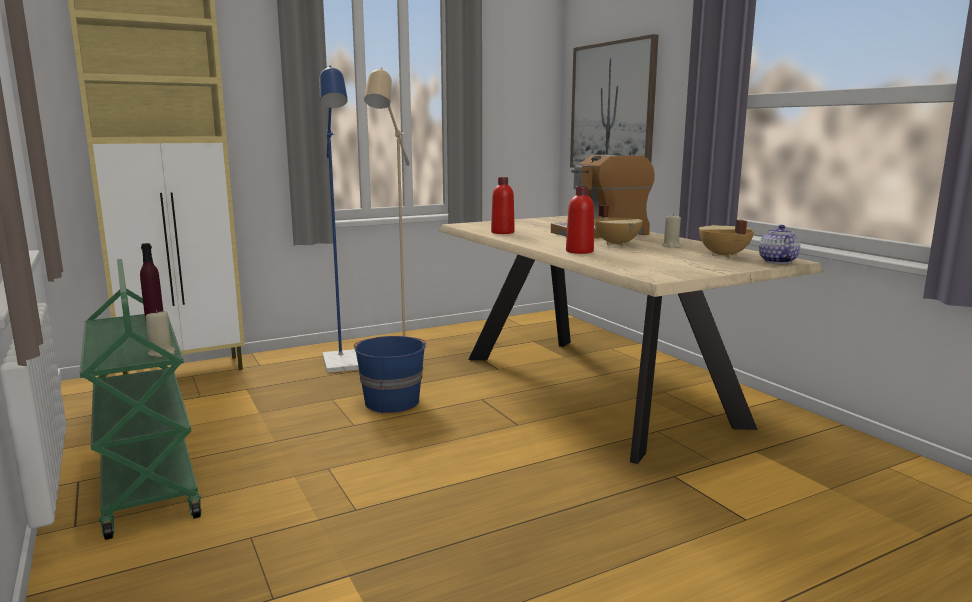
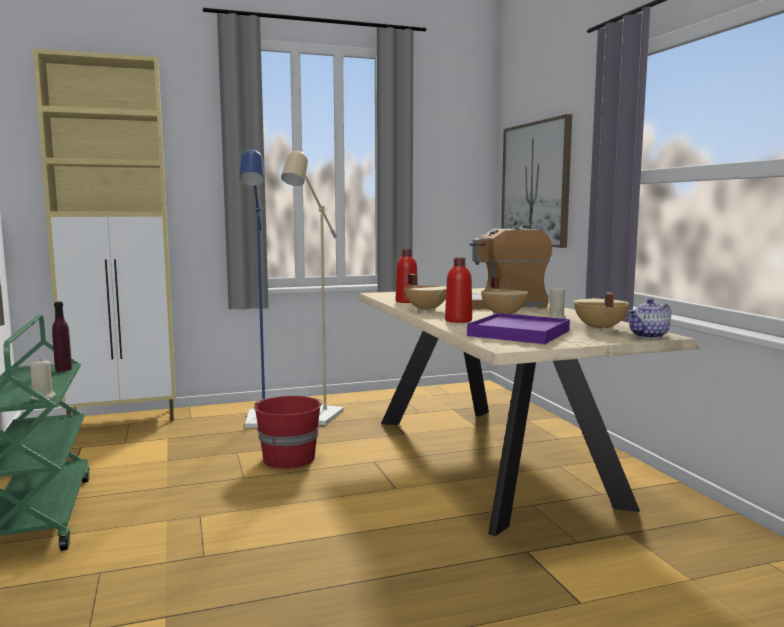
camera: 10 degrees right, 5 degrees down
(391, 401) = (289, 458): blue bucket -> red bucket
(534, 241) = (427, 310): none -> beige cooking pot
(654, 263) = (518, 333): none -> purple tray
(777, 261) = (648, 336): teapot -> teapot turned 135 degrees counterclockwise

